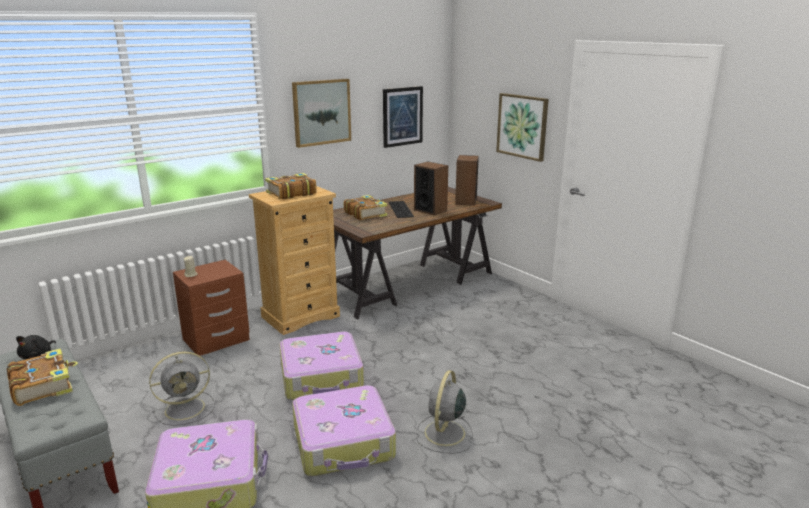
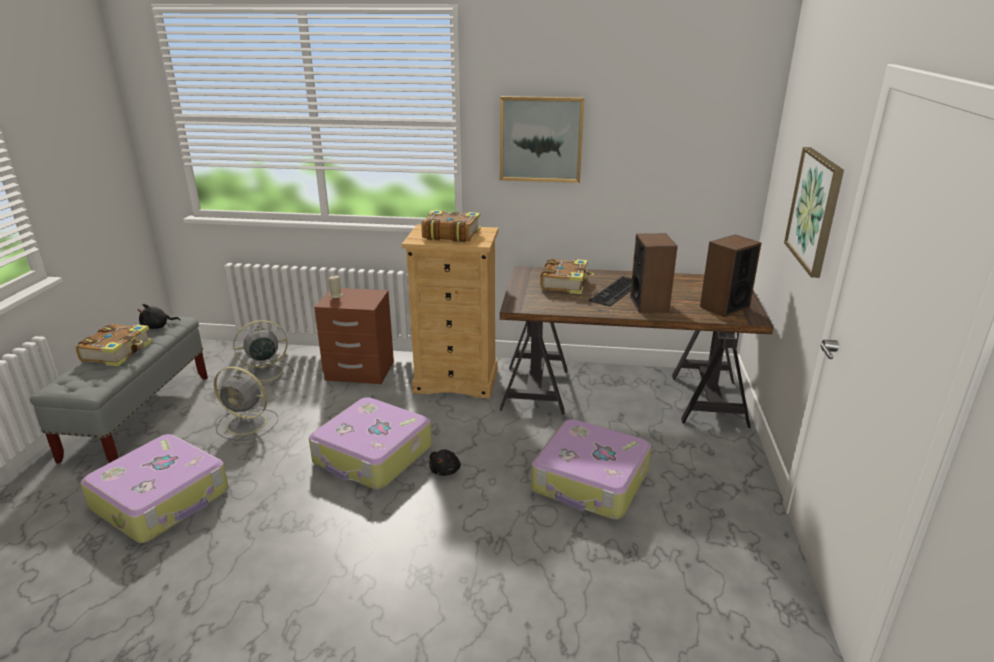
camera: 45 degrees right, 5 degrees up
(344, 442) = (283, 535): suitcase -> suitcase (590, 482)
(381, 361) = (445, 470): none -> black plush toy
(402, 116) = (676, 161): picture -> none
(444, 434) = (365, 592): grey fan -> grey fan (264, 373)

